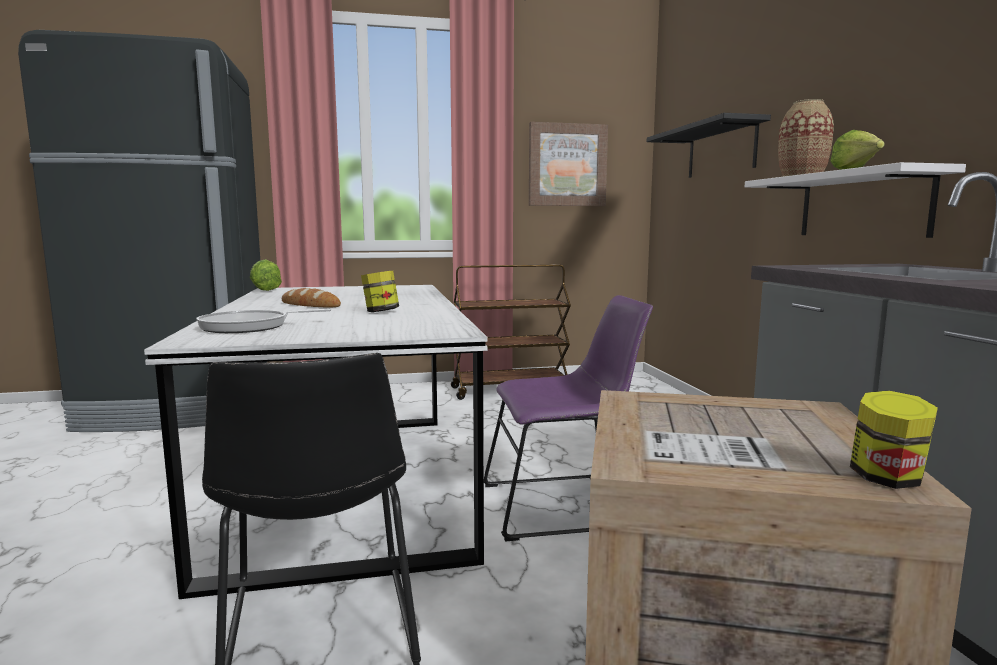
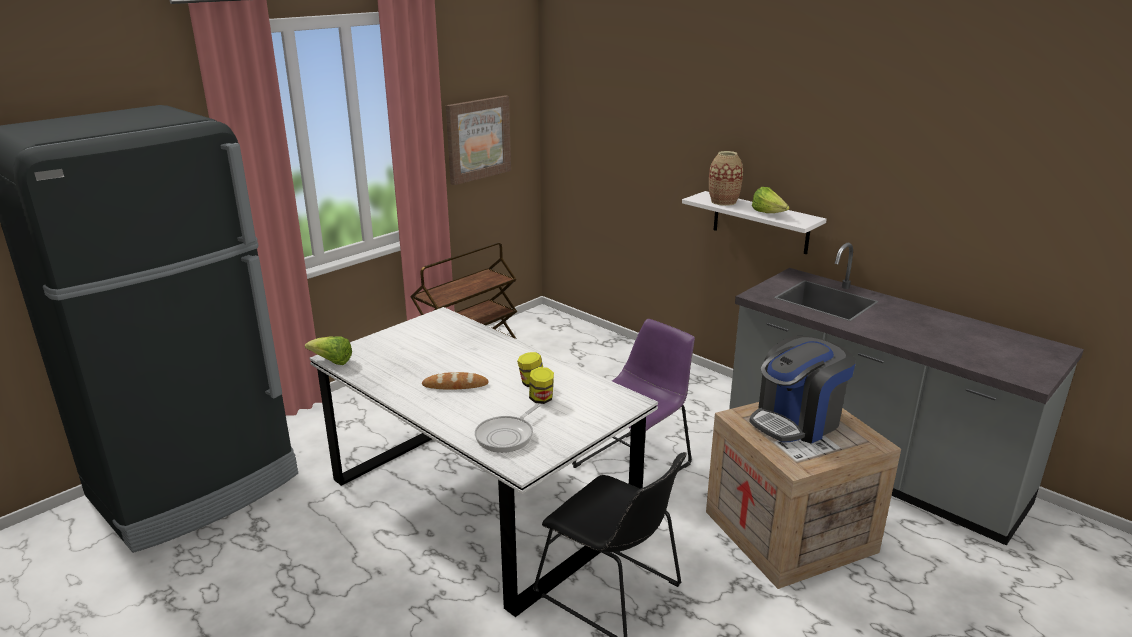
camera: 35 degrees left, 15 degrees up
(721, 150) = (630, 142): black shelf -> none
(737, 422) = (797, 421): none -> coffee machine
(887, 479) = (871, 442): jar -> jar (541, 399)

